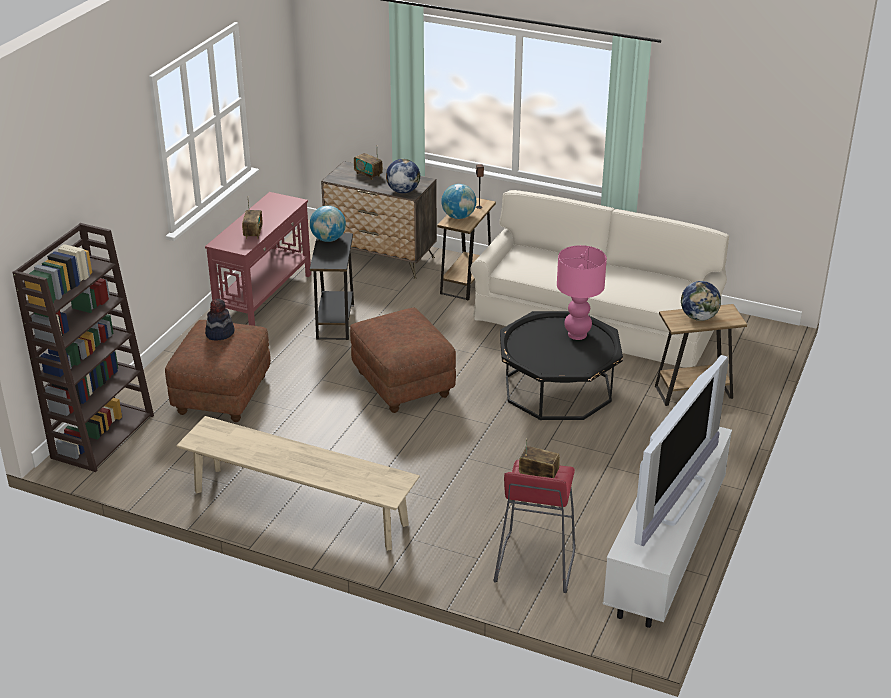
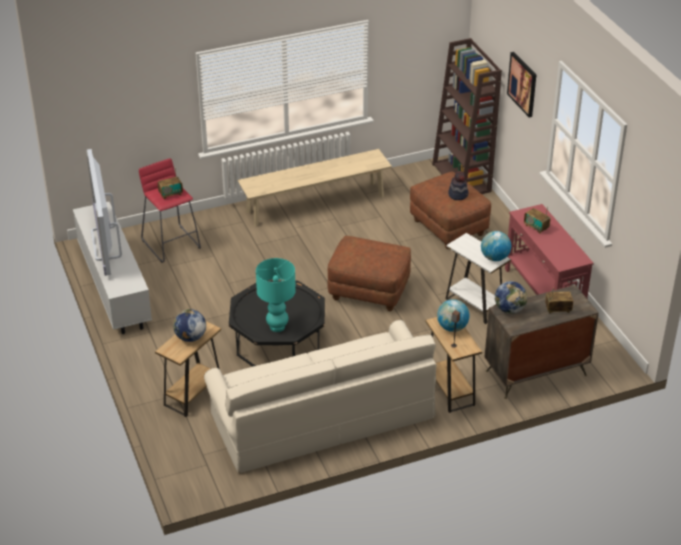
camera: 135 degrees right, 5 degrees up
(110, 190) = (522, 84): none -> picture
(335, 322) = (474, 305): black side table -> white side table
(577, 334) = (277, 326): pink table lamp -> turquoise table lamp

